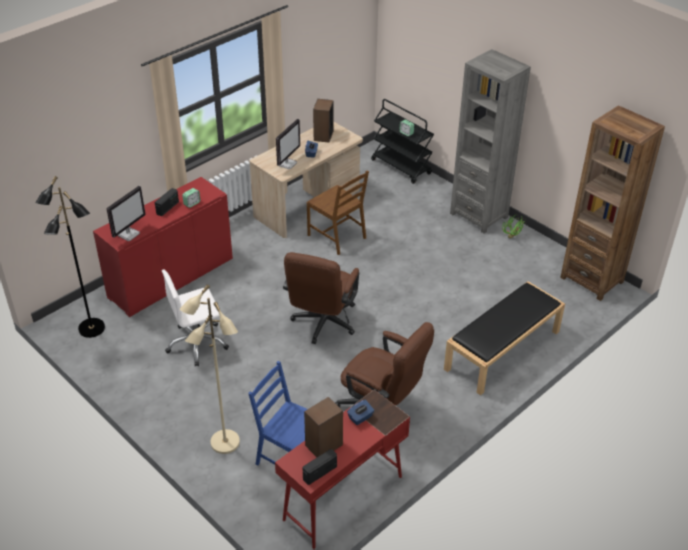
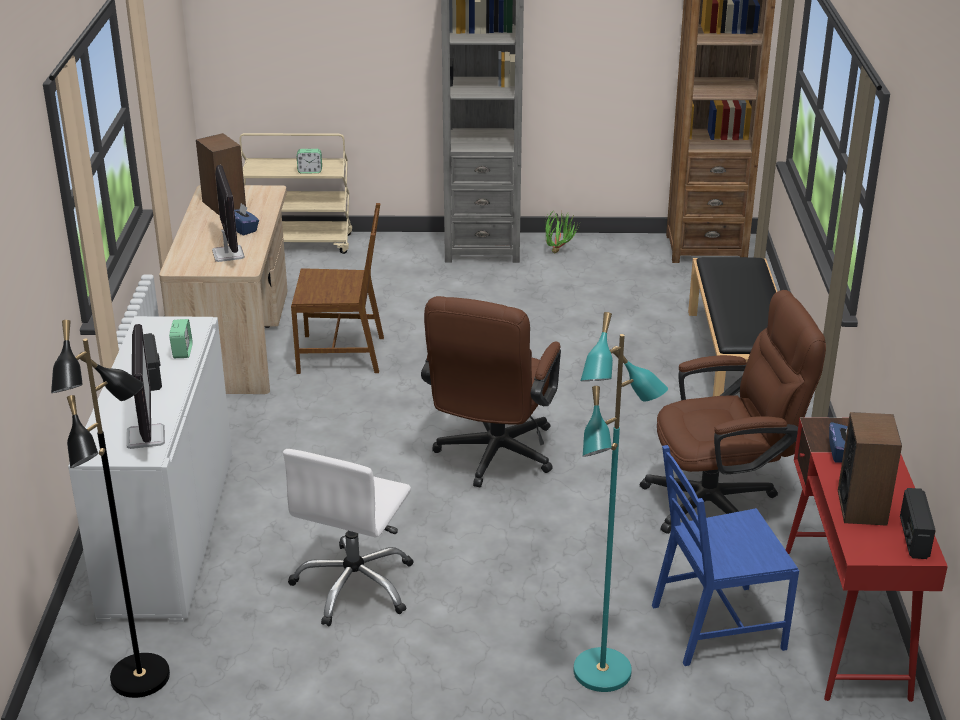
camera: 45 degrees left, 10 degrees down
(171, 278) = (169, 533): red cabinet -> white cabinet
(224, 443) = (603, 673): beige floor lamp -> turquoise floor lamp
(322, 325) = (492, 458): brown office chair -> brown office chair turned 45 degrees clockwise
(401, 167) = (299, 243): black cart -> beige cart

